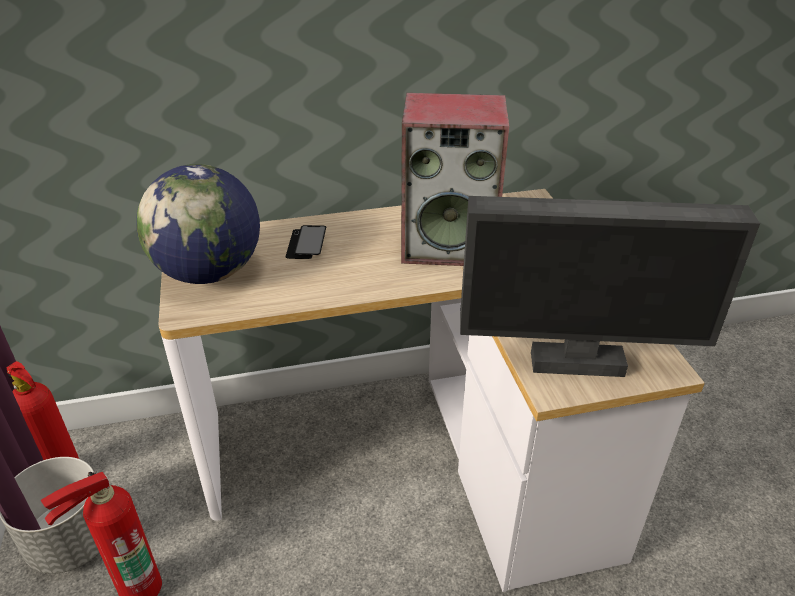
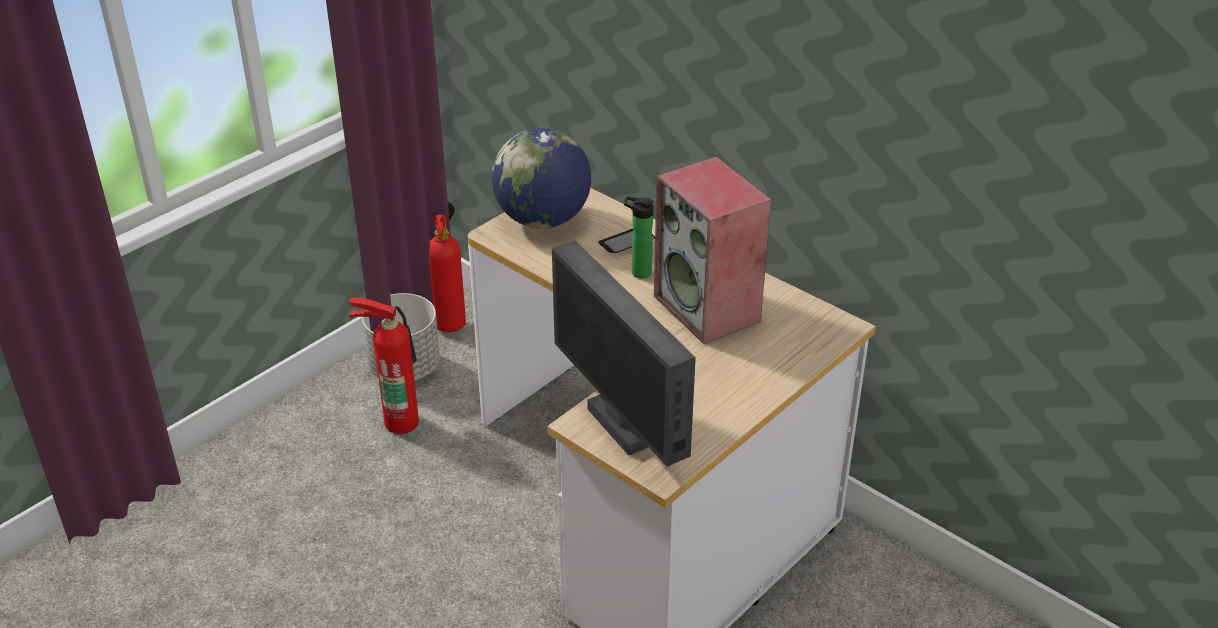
camera: 55 degrees right, 0 degrees up
(357, 256) = (638, 272): none -> bottle

